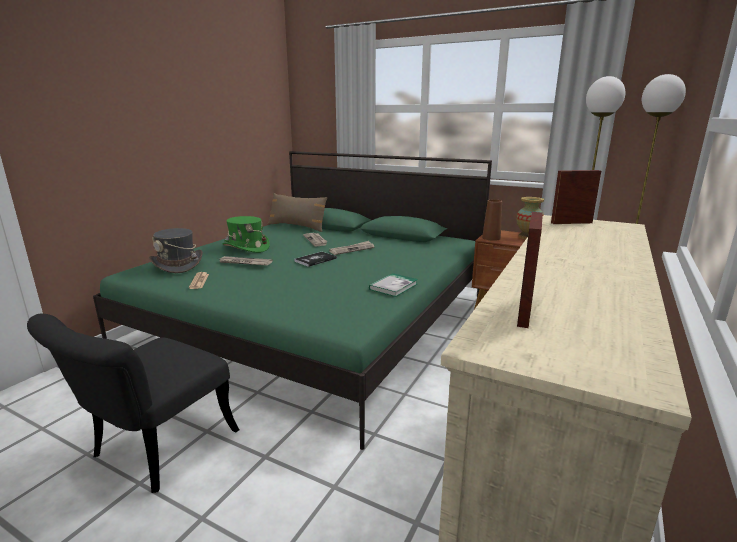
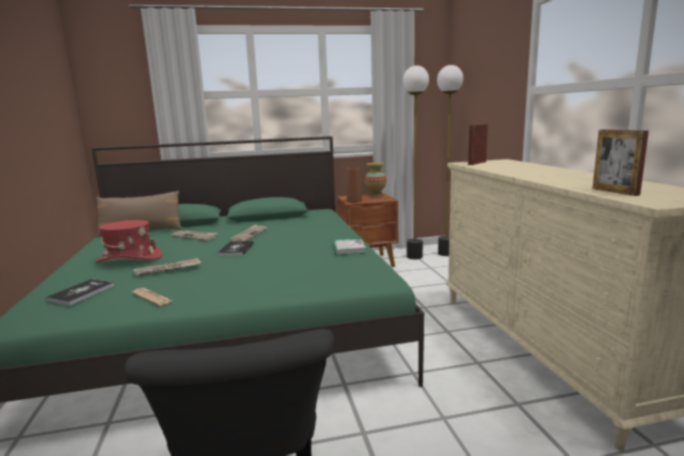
camera: 40 degrees left, 5 degrees down
(178, 264) = (81, 293): grey hat -> book
(246, 248) = (129, 259): green hat -> red hat

